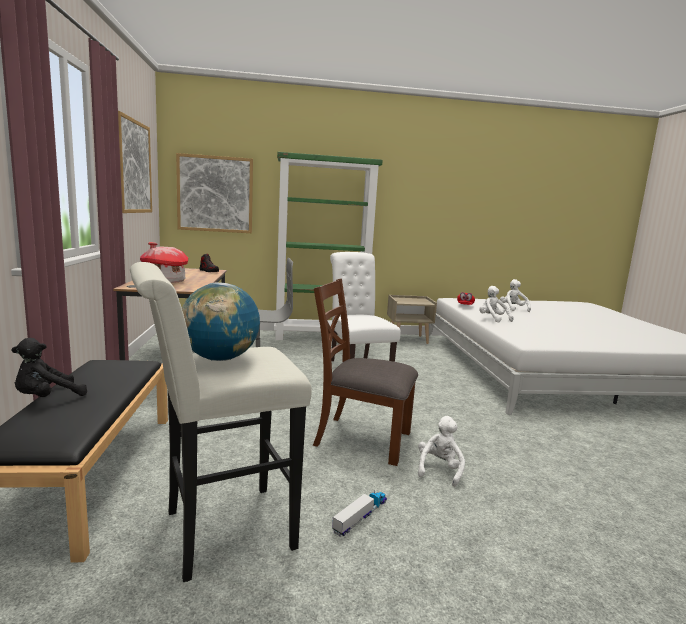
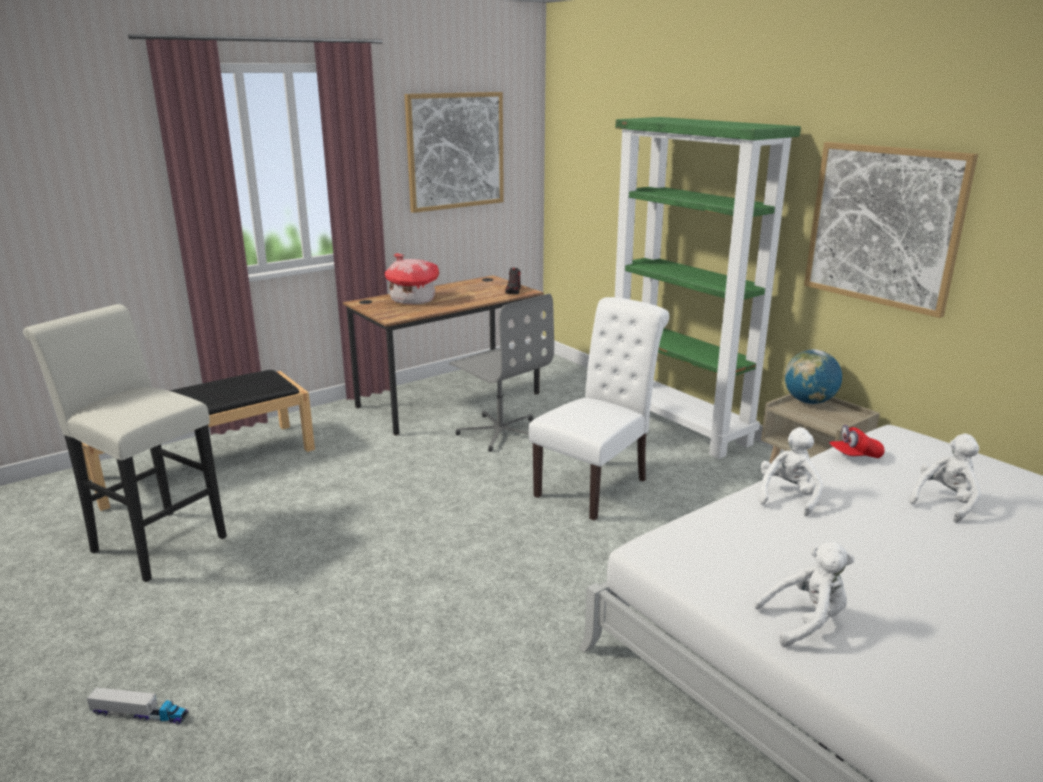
camera: 60 degrees right, 10 degrees up
(47, 398) = (173, 391): black plush toy -> none
(215, 194) = (593, 175): picture -> picture (884, 226)
(220, 359) = (126, 398): globe -> globe (809, 402)
(360, 516) = (209, 598): toy truck -> toy truck (140, 714)
(361, 438) = (371, 553): brown chair -> none
(439, 470) = (337, 623): white plush toy -> white plush toy (805, 622)

